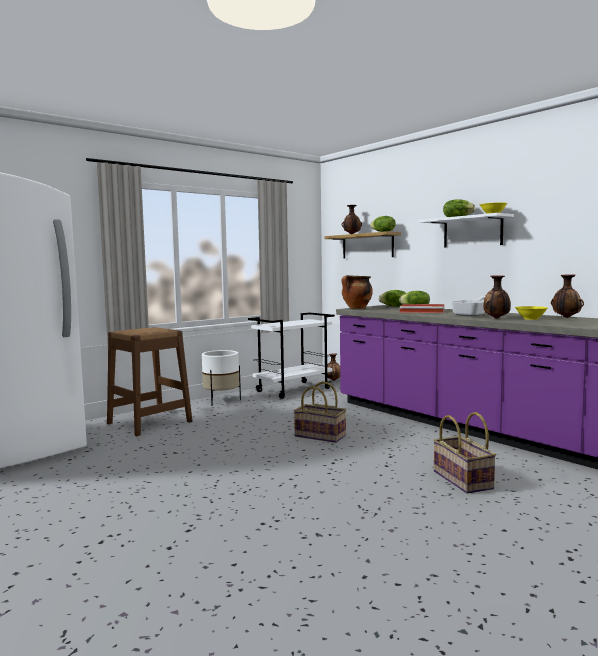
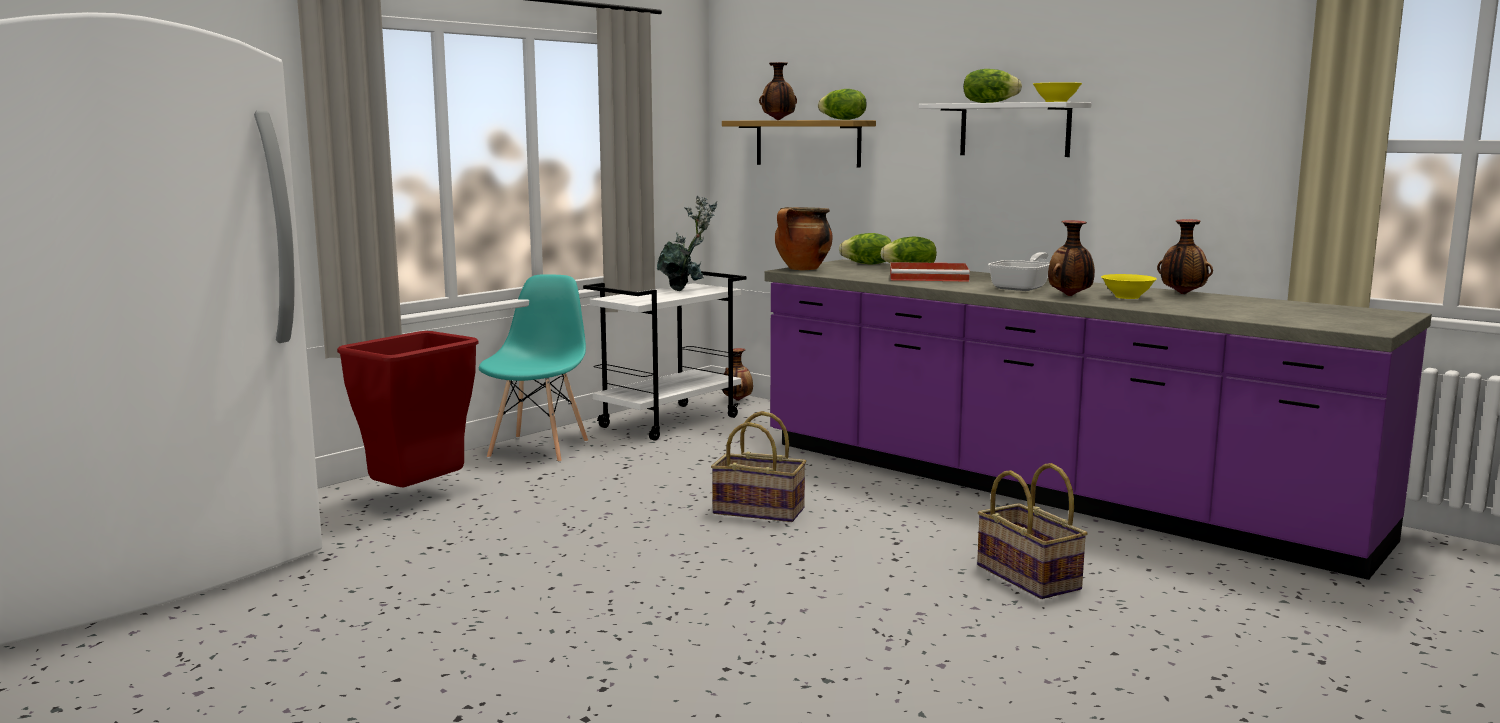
camera: 10 degrees left, 5 degrees up
(149, 422) = (418, 497): brown stool -> red trash can
(221, 401) = (539, 449): white planter -> turquoise chair
(303, 321) = (686, 289): none -> potted plant

